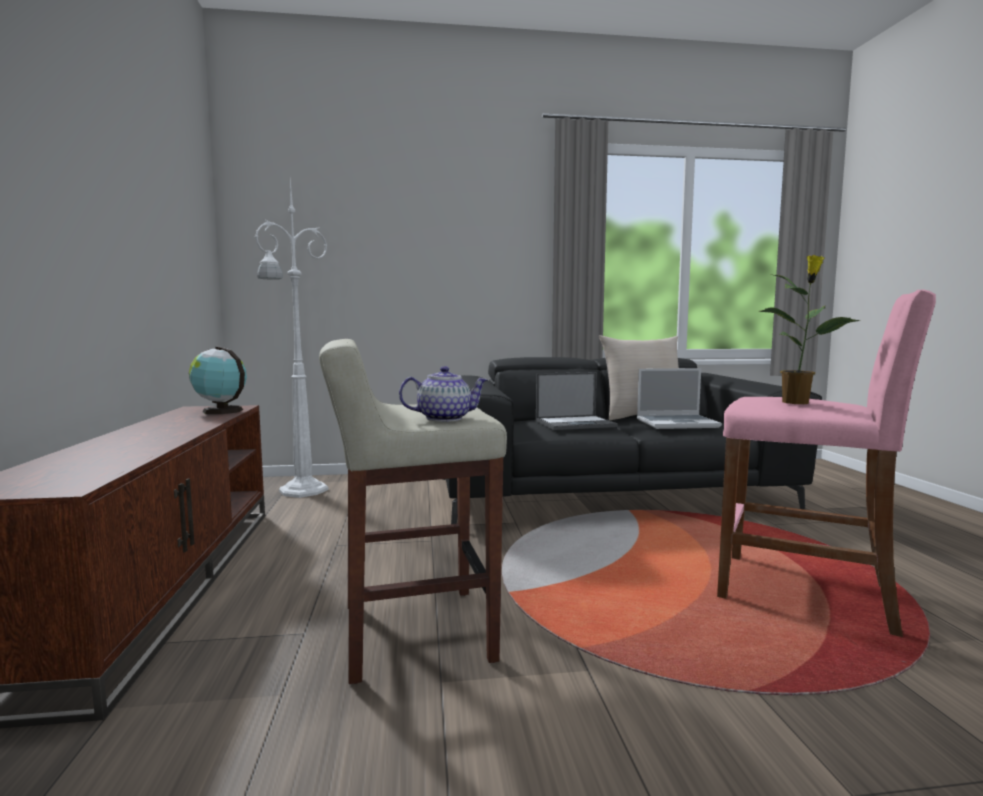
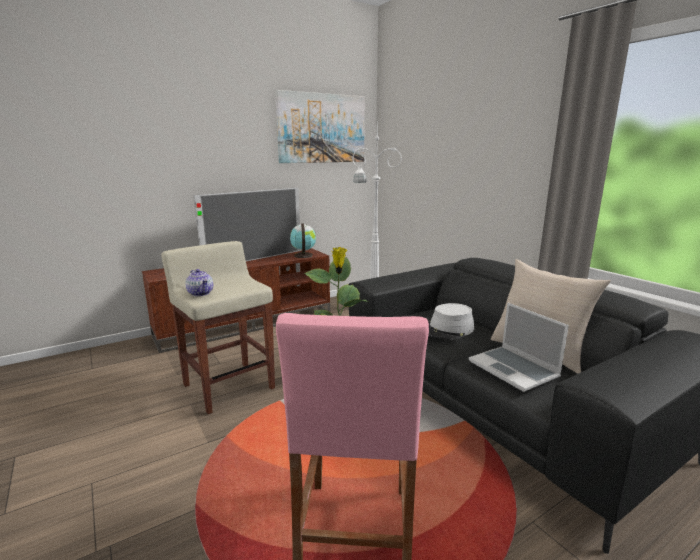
camera: 65 degrees right, 10 degrees up
(155, 428) = (255, 259): none -> television
(173, 178) = (322, 128): none -> picture
(576, 423) = (448, 330): laptop -> grey hat

